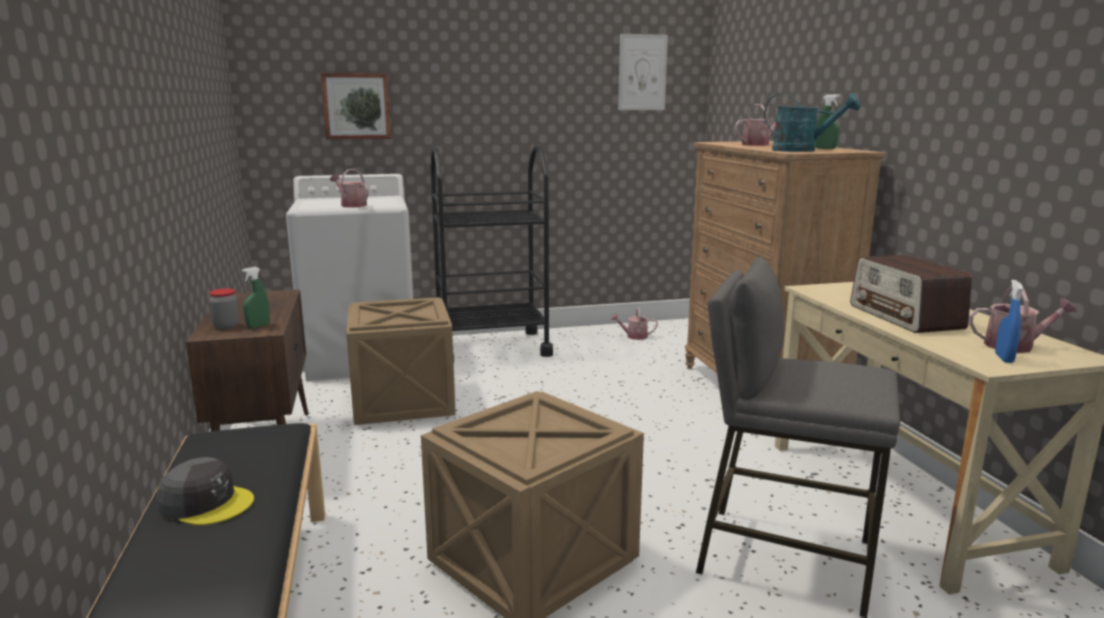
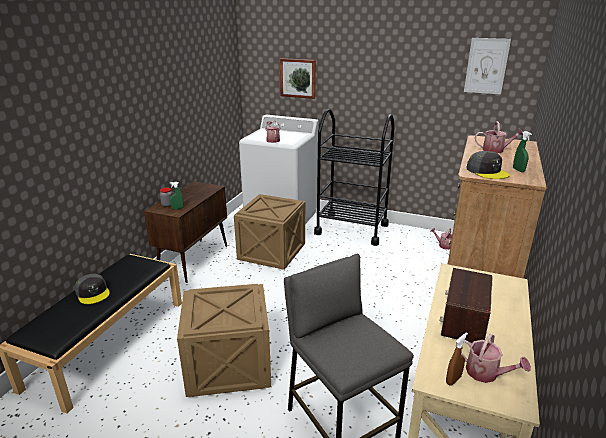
camera: 35 degrees right, 10 degrees up
(802, 150) = (487, 171): turquoise watering can -> grey cap
(1004, 358) = (453, 380): blue spray bottle -> brown spray bottle

